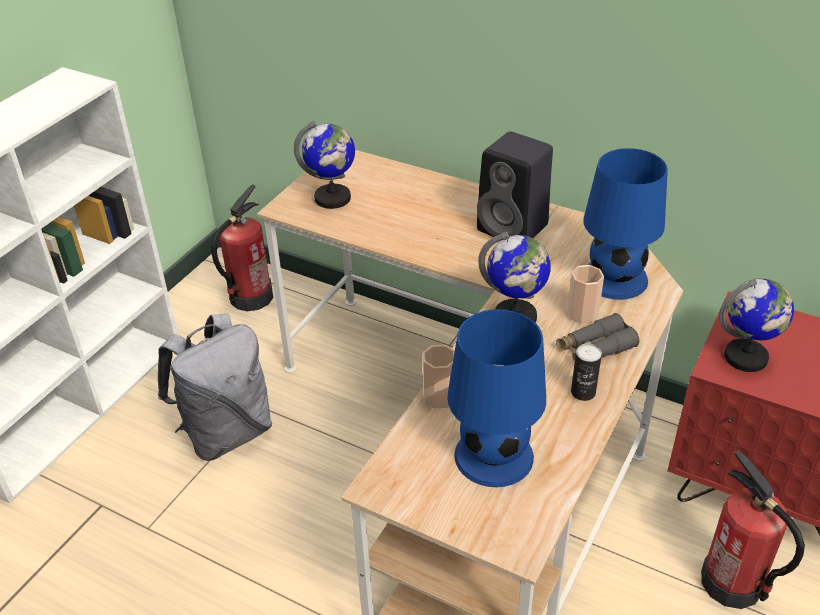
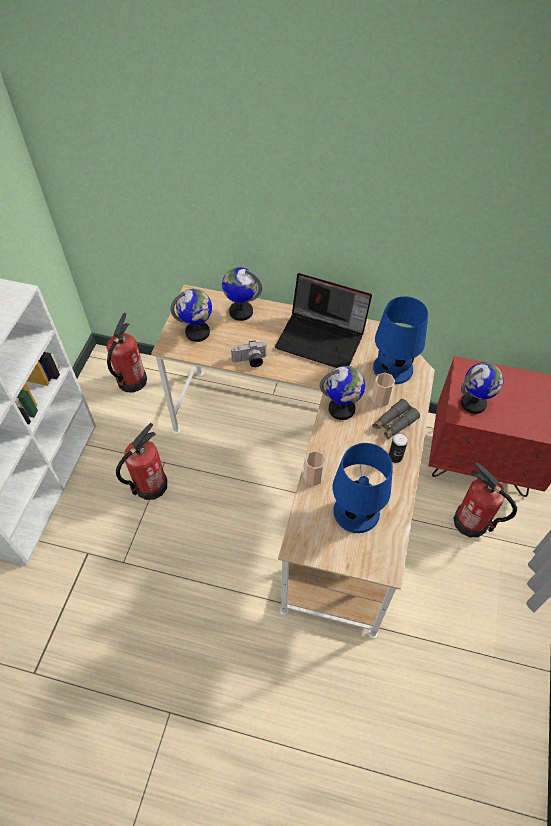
camera: 15 degrees left, 15 degrees up
(226, 432) = (150, 485): grey backpack -> fire extinguisher
(395, 240) = (250, 361): none -> camera
(404, 183) = (241, 311): none -> globe
(514, 228) = (322, 338): black speaker -> laptop

